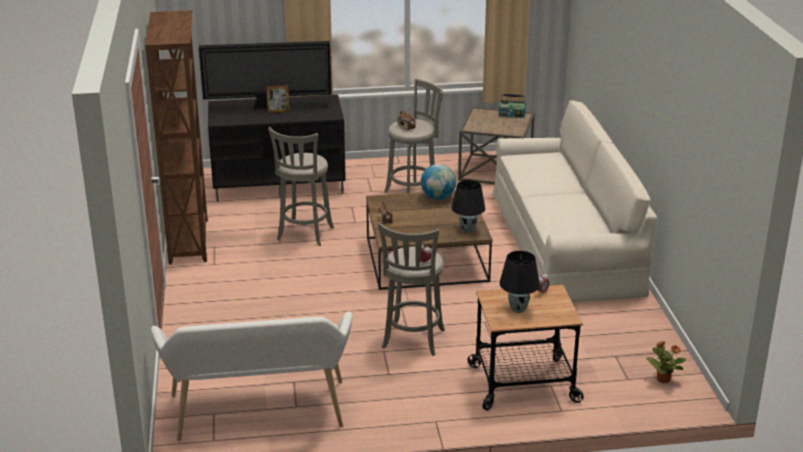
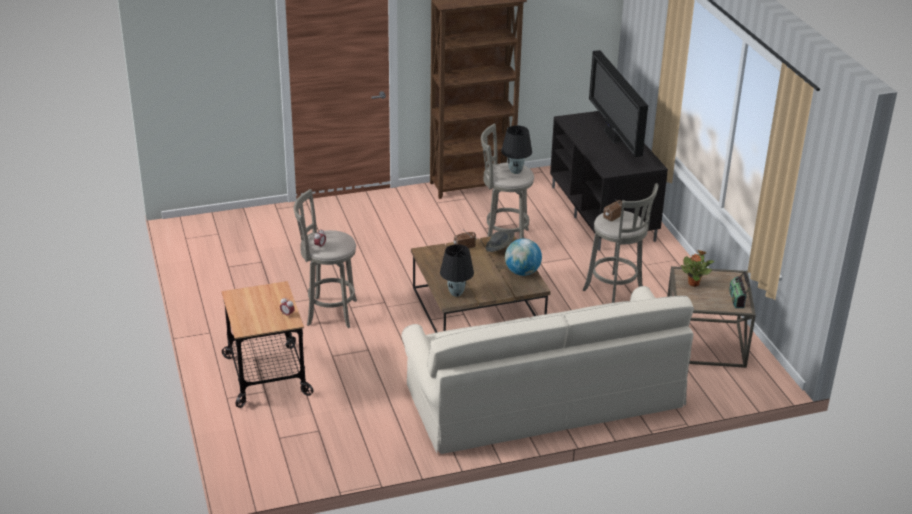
camera: 80 degrees right, 5 degrees up
(259, 416) = (215, 252): white bench -> none
(278, 112) = (604, 144): picture frame -> none
(392, 204) = (499, 248): none -> grey hat
(518, 309) = (257, 303): black table lamp -> black table lamp (516, 171)
(663, 379) = (280, 461): potted plant -> potted plant (694, 283)

